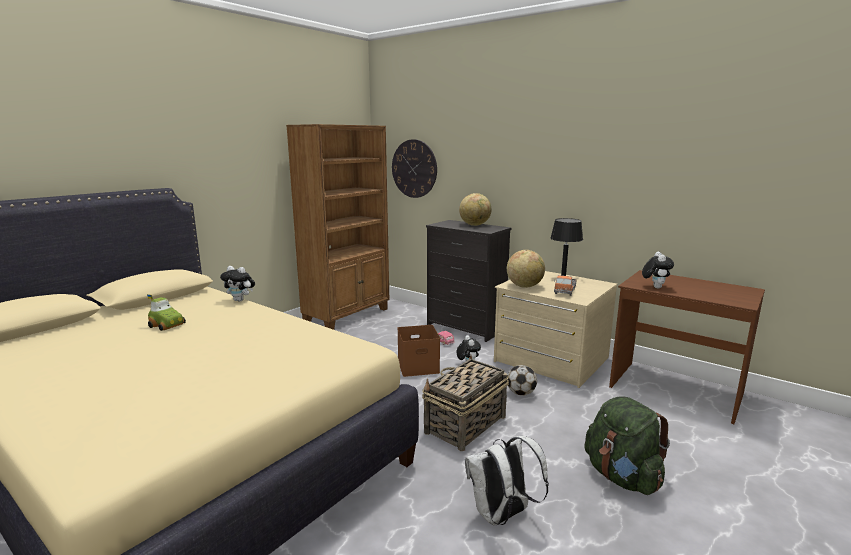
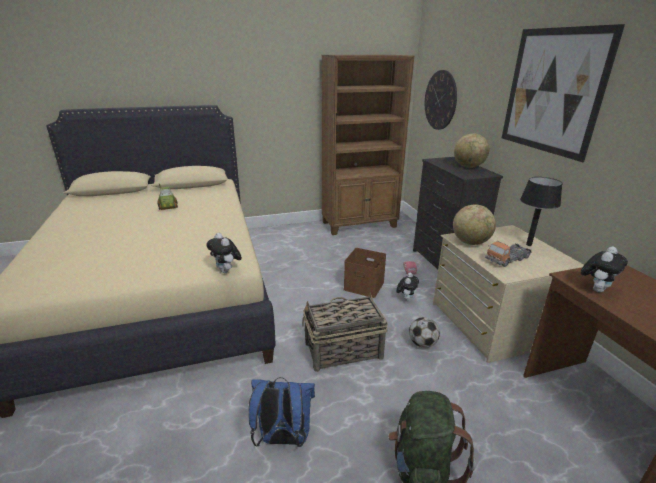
camera: 35 degrees right, 10 degrees up
(240, 300) = (230, 198): plush toy -> plush toy (226, 271)
(502, 515) = (283, 439): white backpack -> blue backpack
(545, 149) = (552, 91): none -> picture

